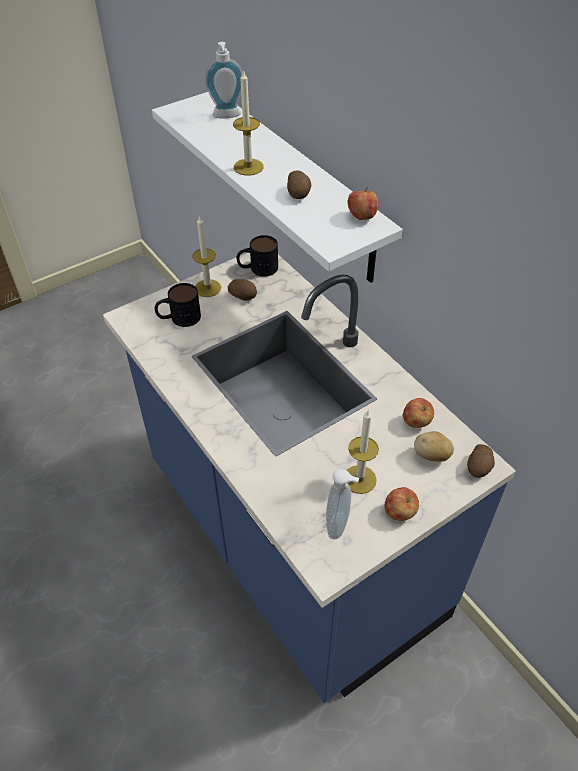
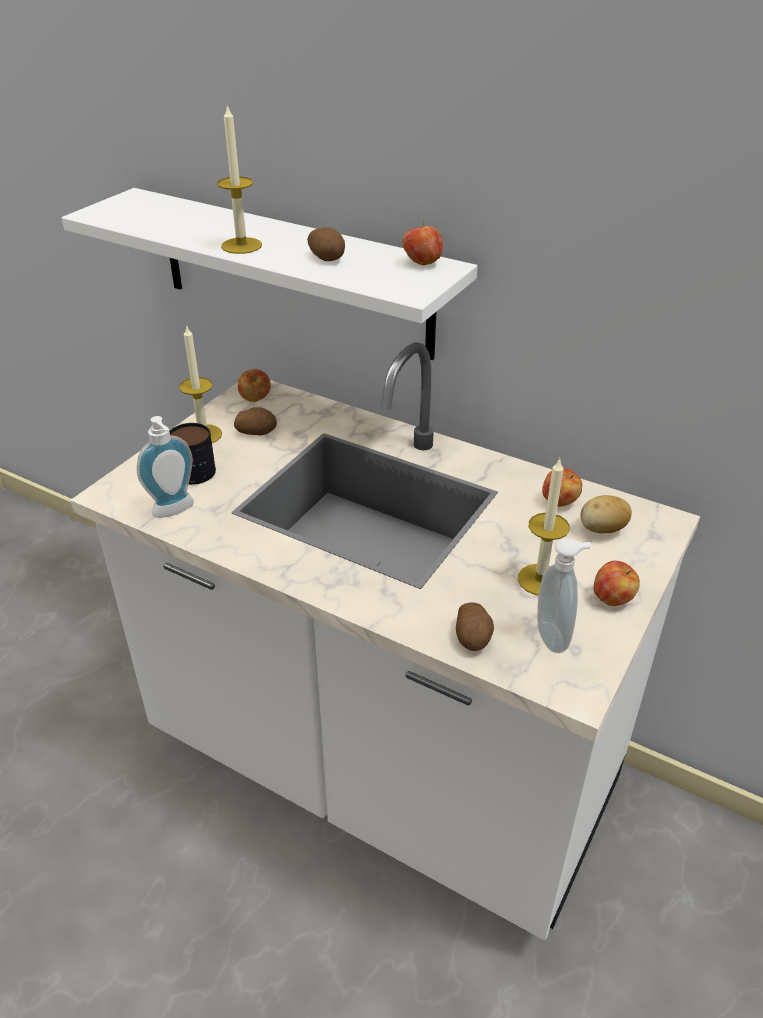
camera: 25 degrees left, 10 degrees down
(227, 116) = (172, 207): soap dispenser -> soap dispenser (175, 511)
(257, 268) = (255, 400): mug -> apple
(290, 541) = (381, 766): blue counter -> white counter
(479, 467) = (661, 525): potato -> potato (473, 637)

